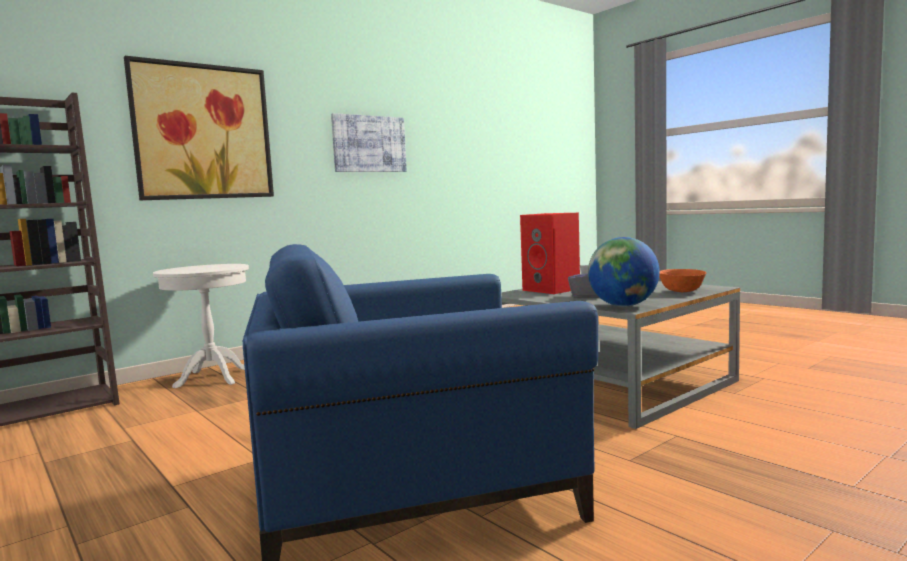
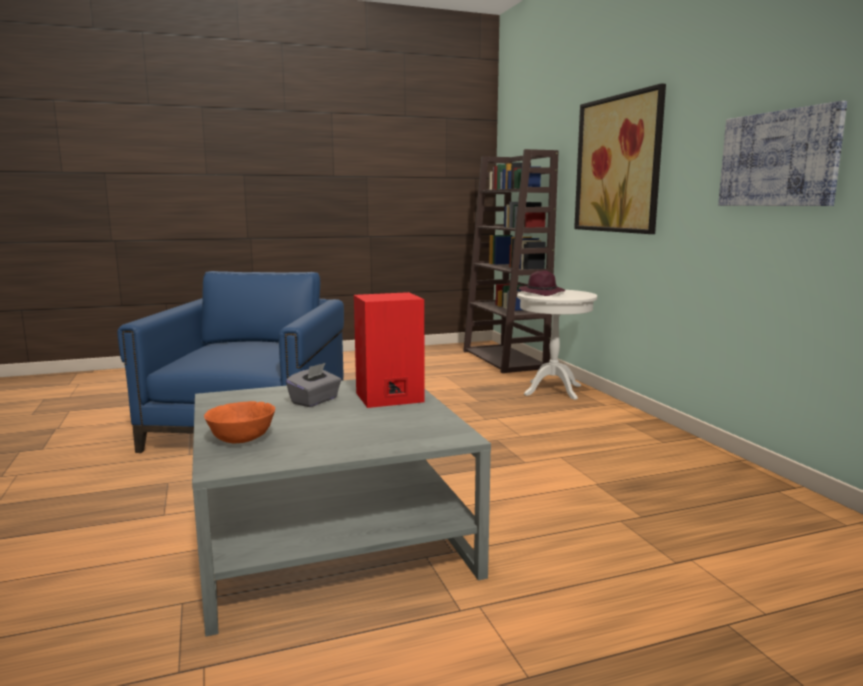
camera: 110 degrees right, 5 degrees up
(195, 269) = (542, 293): none -> purple hat
(623, 306) = (233, 398): globe -> none

